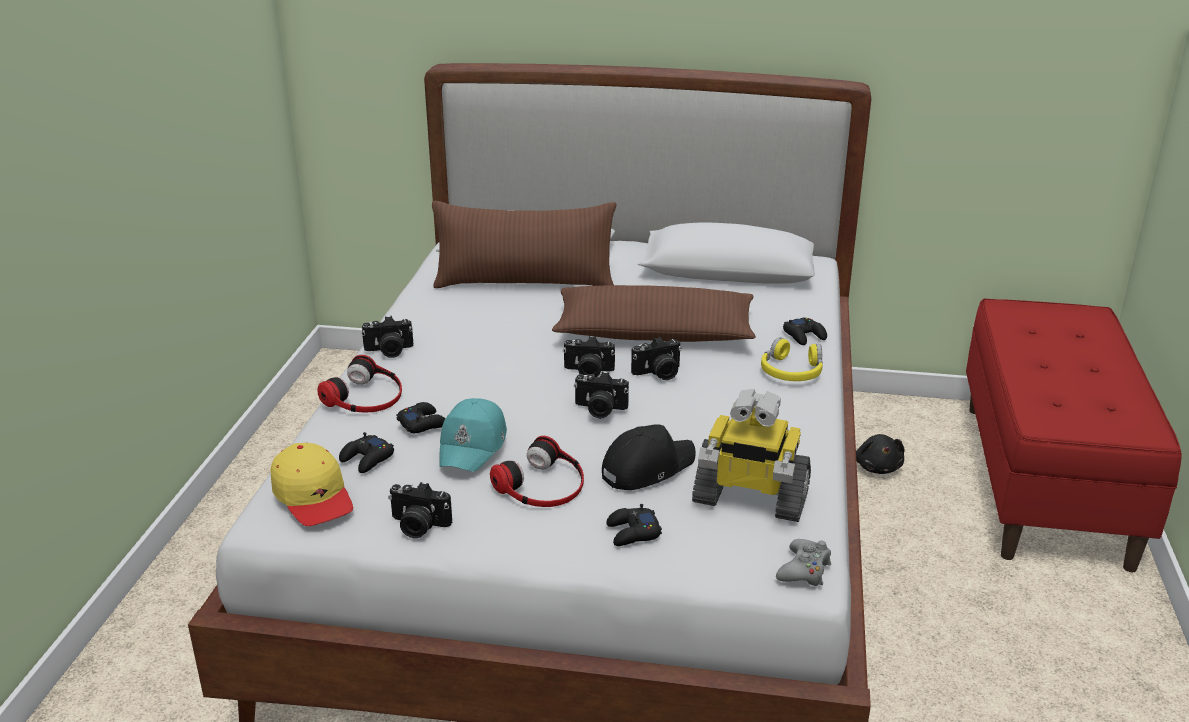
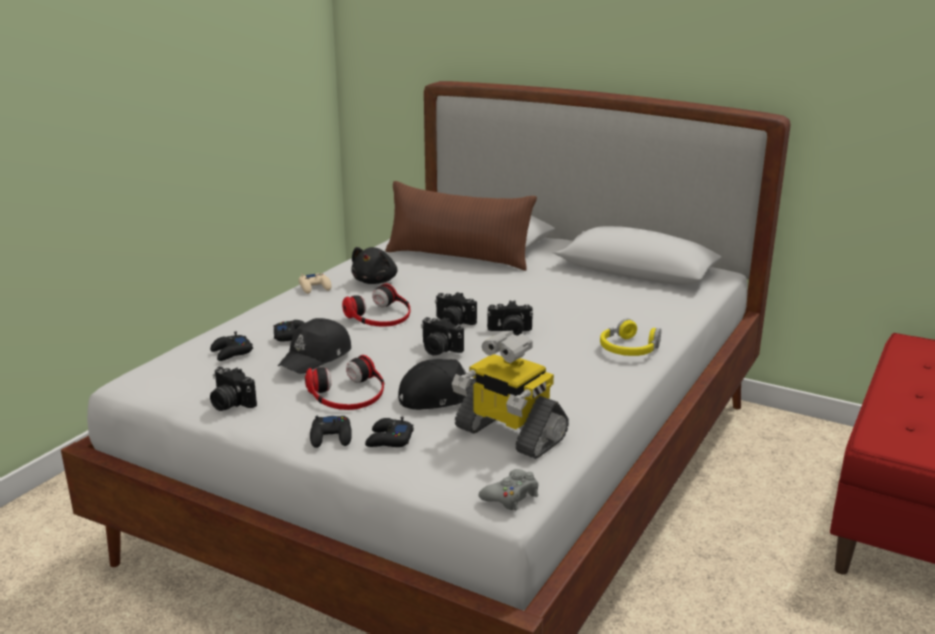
camera: 20 degrees right, 5 degrees down
(313, 496) = (173, 370): yellow cap -> none
(366, 396) = (271, 313): headphones -> headphones (380, 315)
(389, 351) = (315, 287): camera -> beige game controller
(473, 445) = (316, 357): turquoise cap -> black cap
(654, 333) = (533, 305): brown pillow -> none
(804, 336) = (663, 325): black game controller -> black game controller (331, 437)
(877, 467) = (756, 471): black plush toy -> black plush toy (375, 281)

